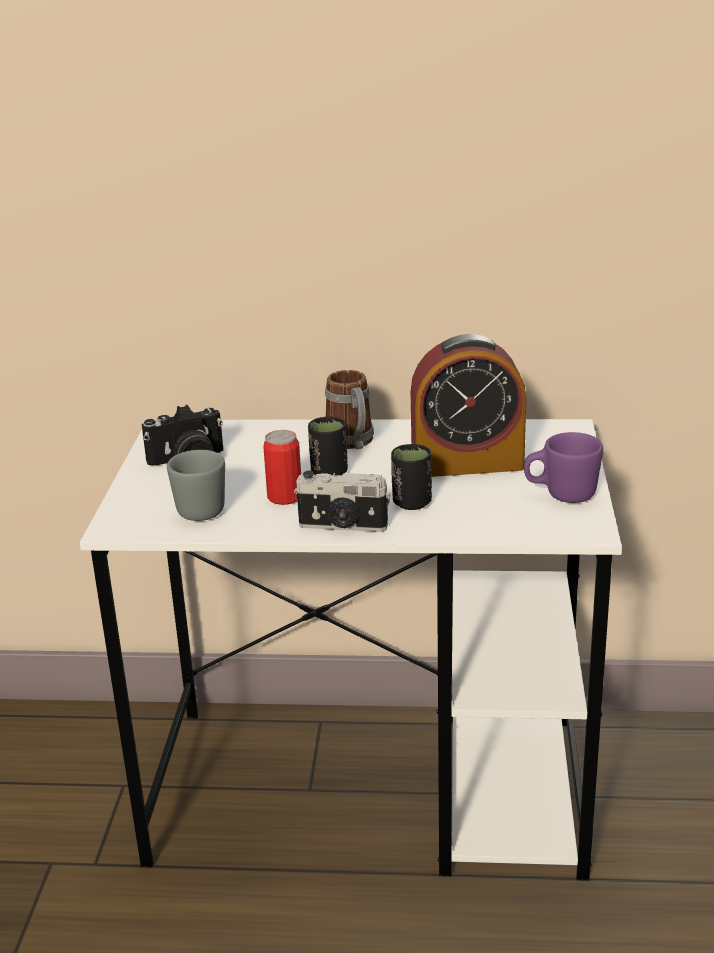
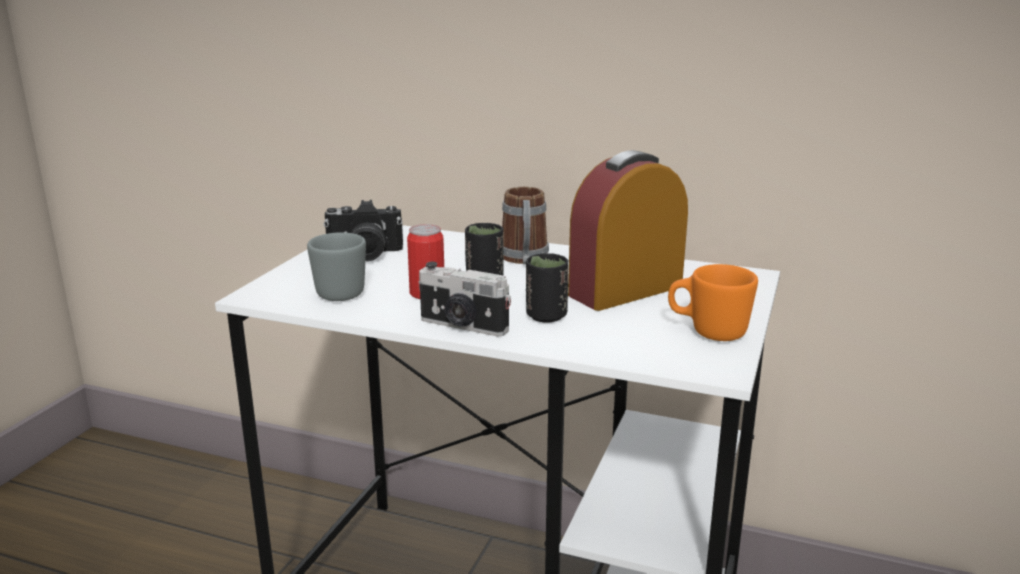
camera: 15 degrees right, 5 degrees down
(467, 463) = (625, 290): alarm clock -> alarm clock turned 135 degrees clockwise
(561, 495) = (708, 332): purple mug -> orange mug

